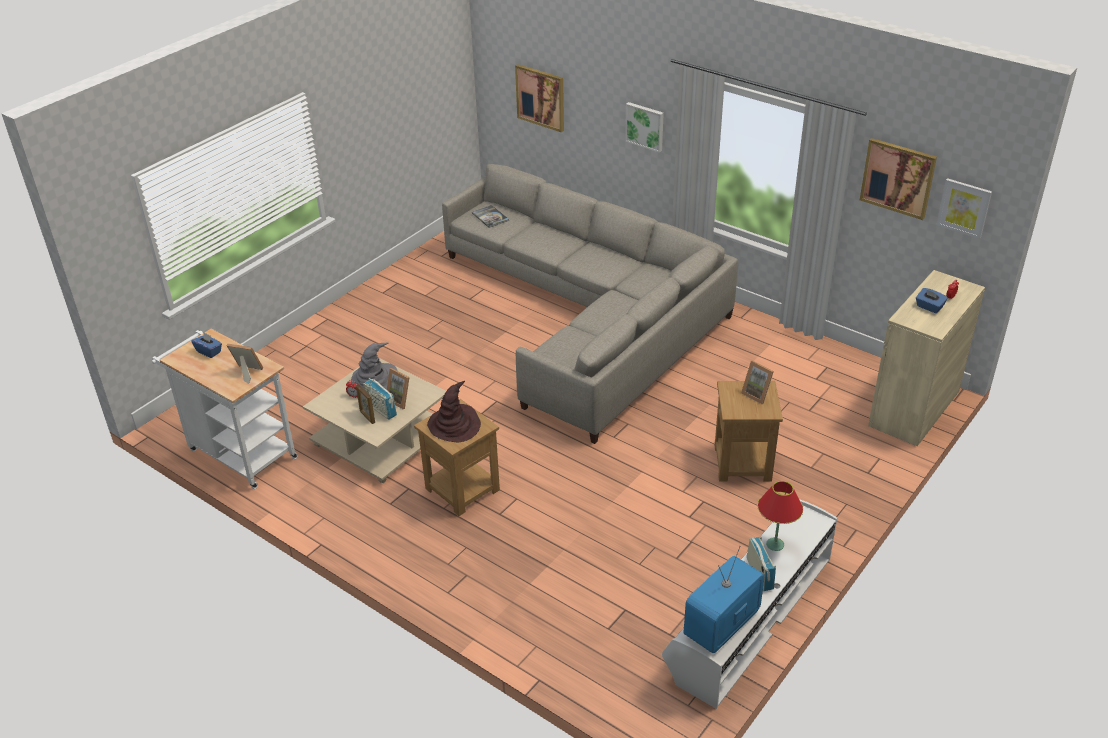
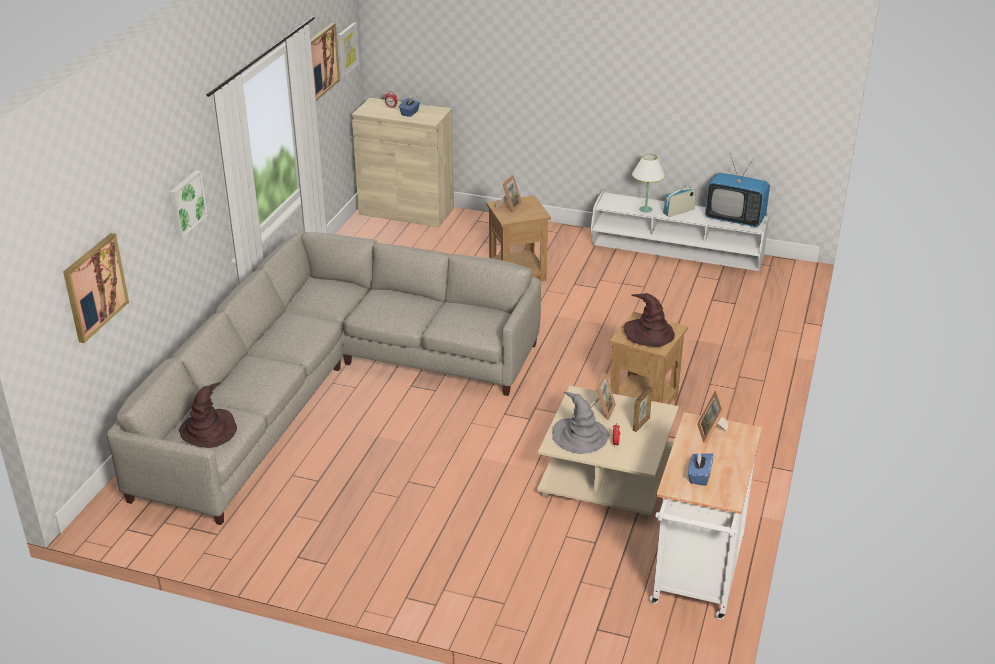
camera: 110 degrees left, 5 degrees down
(381, 409) = (624, 419): radio -> none
(490, 217) = (209, 430): book -> brown hat
(774, 544) = (645, 209): red table lamp -> white table lamp

